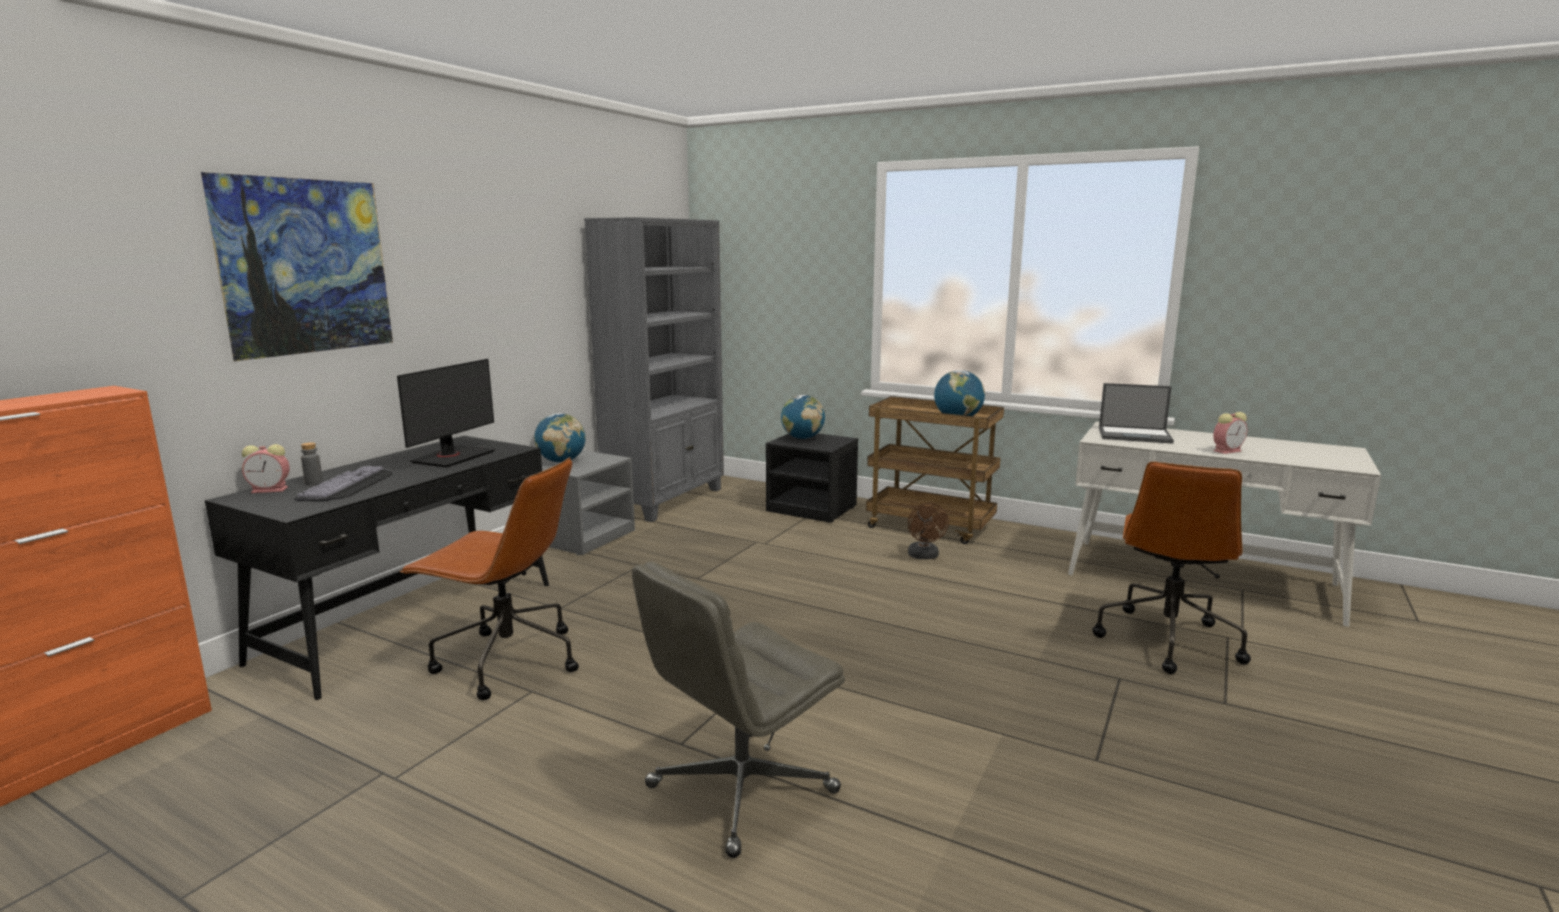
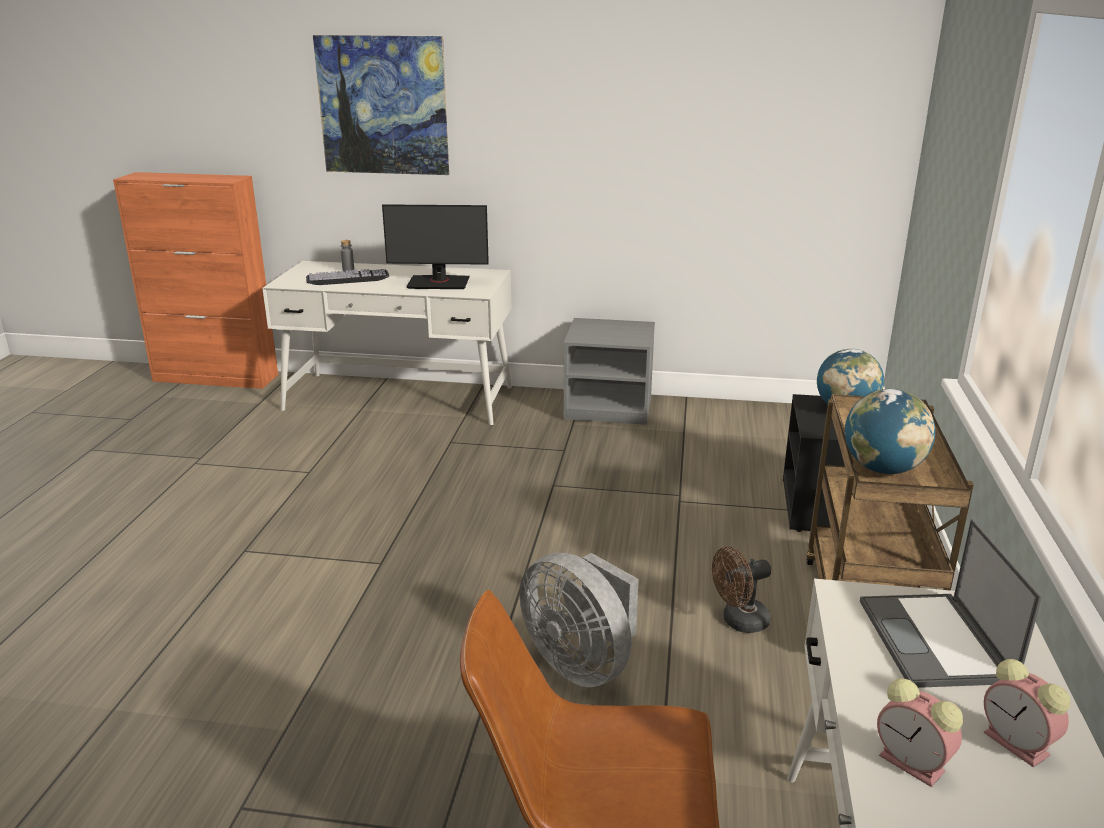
camera: 70 degrees right, 10 degrees up
(271, 490) = (329, 266): alarm clock -> alarm clock (1019, 745)
(411, 621) = (399, 398): black desk -> white desk
(506, 661) = (350, 449): brown office chair -> none
(561, 461) = (605, 325): globe -> none
(666, 500) = (754, 418): grey bookcase -> none
(740, 790) = (182, 591): grey office chair -> none
(951, 607) = (581, 663): none -> grey fan

